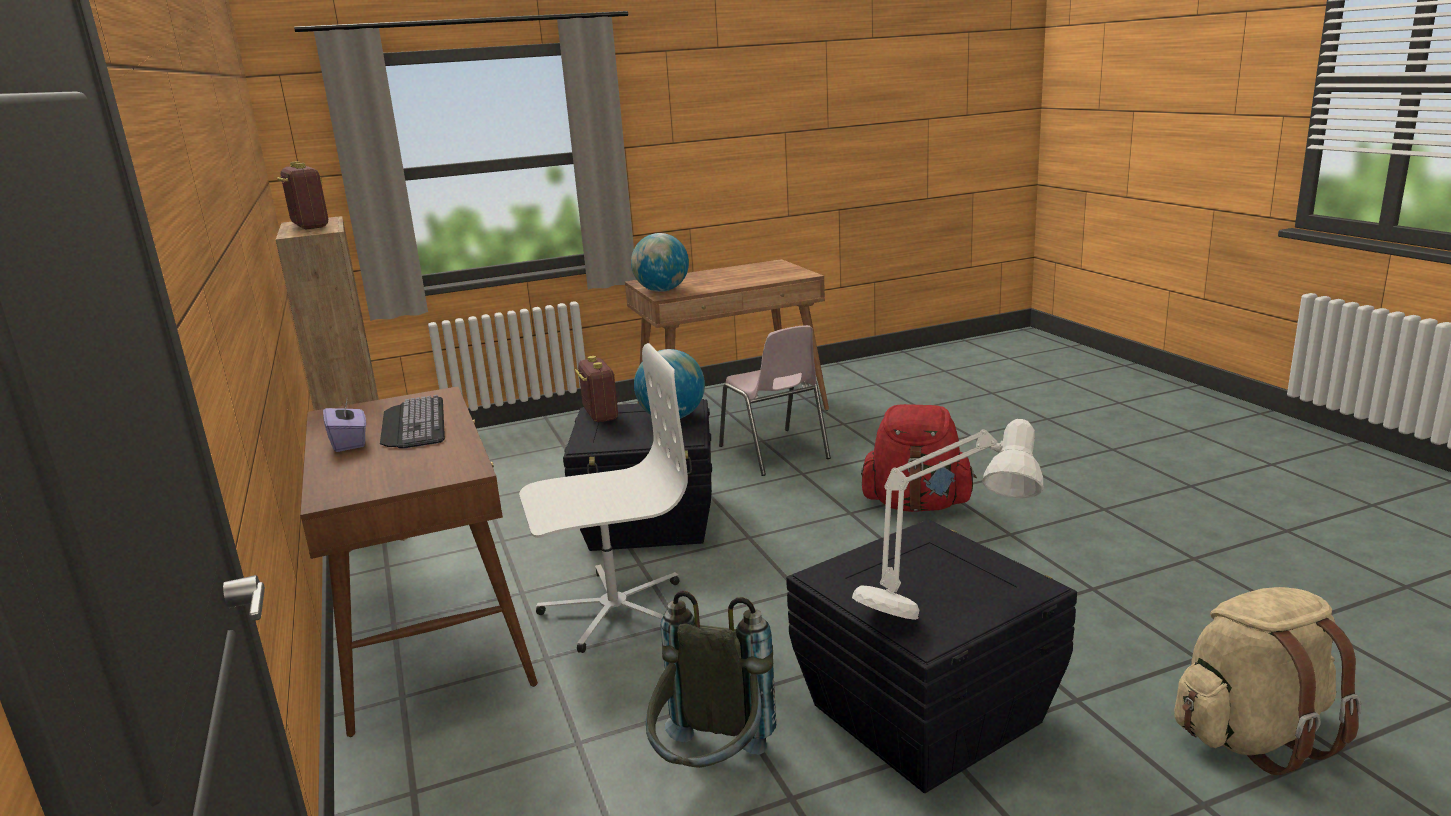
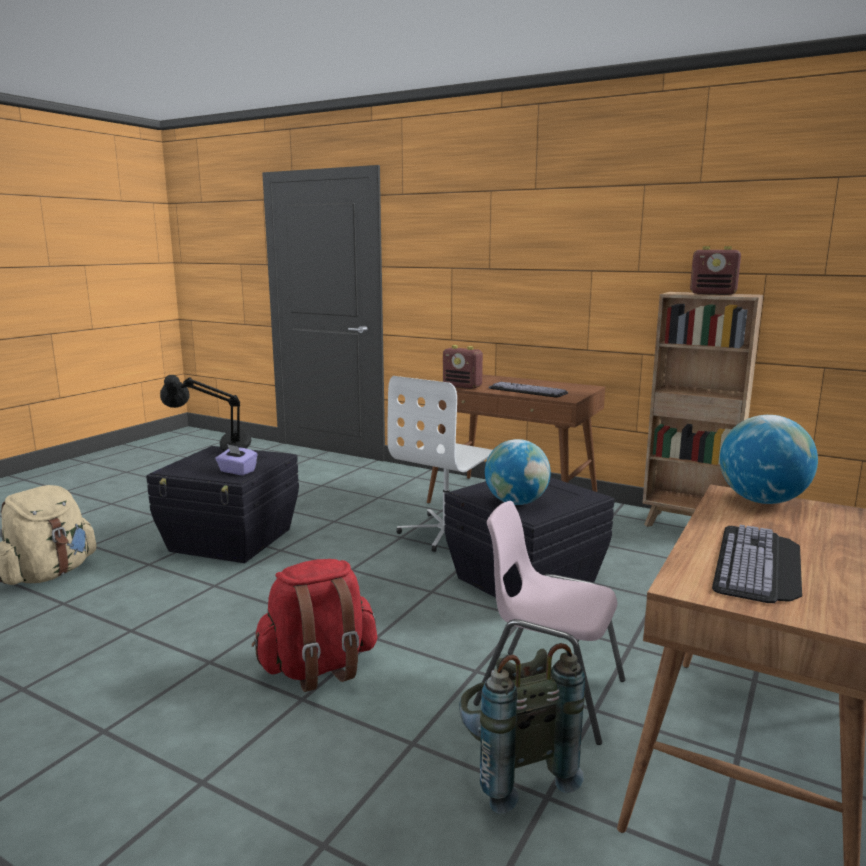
camera: 140 degrees right, 5 degrees down
(349, 442) = (531, 383): purple tissue box -> purple tissue box (237, 471)
(600, 414) = (577, 493): radio -> radio (462, 386)
(711, 769) = (314, 504): grey backpack -> grey backpack (511, 770)
(754, 275) = (760, 565): none -> keyboard
(939, 606) = (214, 457): white table lamp -> black table lamp

